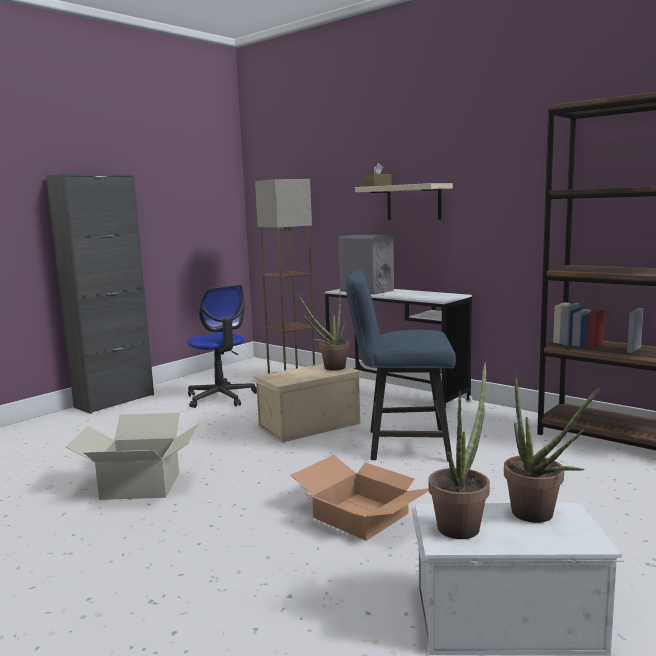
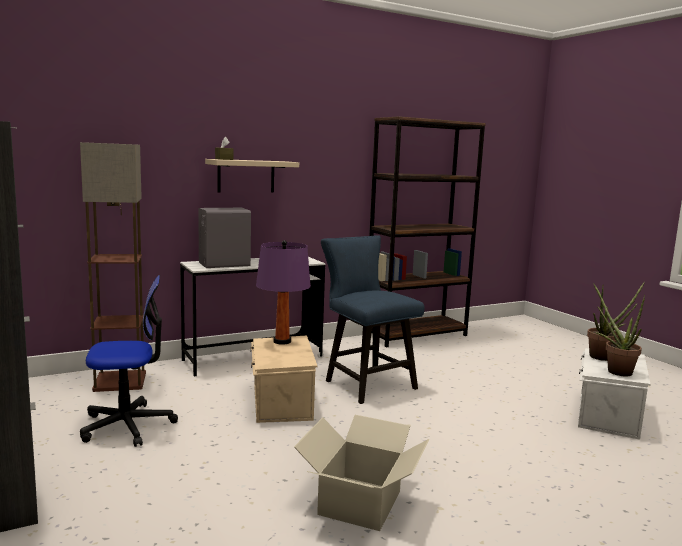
camera: 70 degrees left, 0 degrees up
(330, 368) = (282, 341): potted plant -> purple table lamp
(362, 515) = (479, 421): cardboard box -> none
(400, 444) = (365, 383): blue chair -> blue chair turned 120 degrees clockwise

